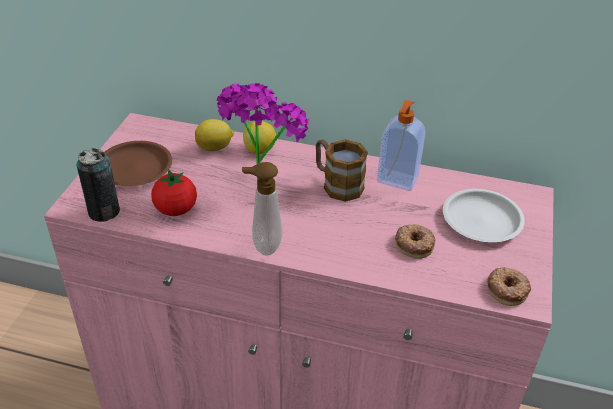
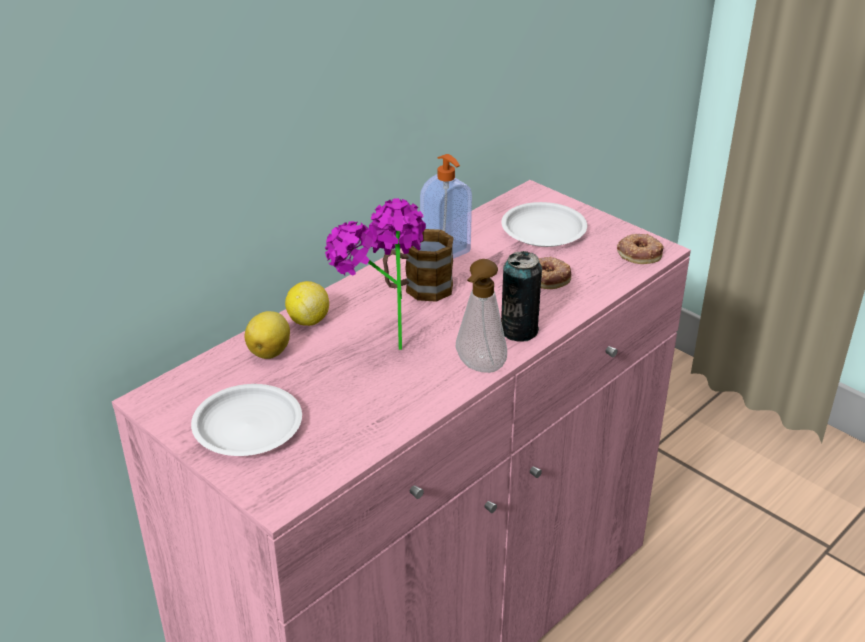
camera: 60 degrees left, 5 degrees down
(104, 212) = (315, 474): can -> can (519, 330)
(135, 168) = (247, 426): brown plate -> white plate
(176, 210) = (363, 414): tomato -> none

